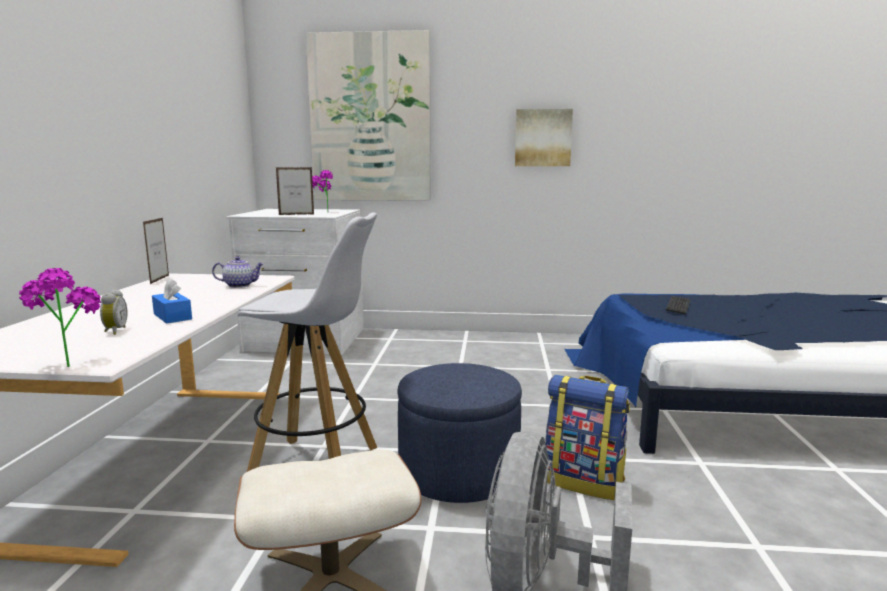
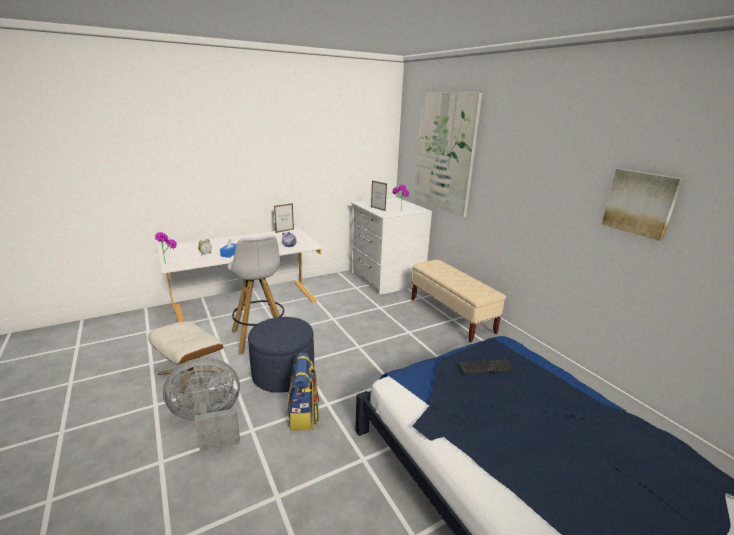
camera: 55 degrees right, 10 degrees up
(456, 339) = (451, 316): none -> beige bench
(543, 138) = (540, 189): picture -> picture (640, 203)

